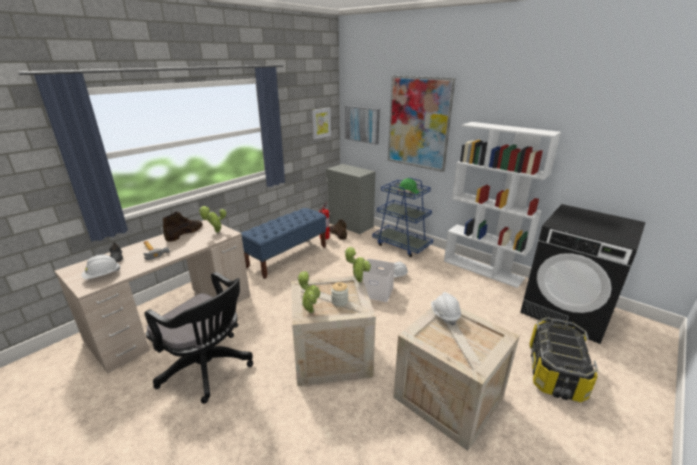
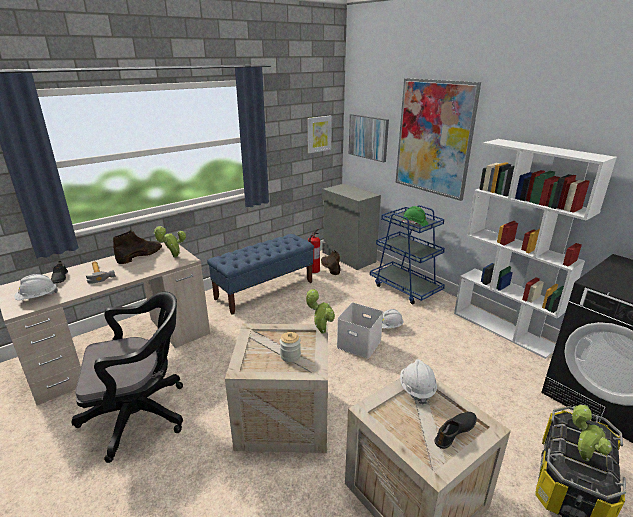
camera: 10 degrees right, 0 degrees up
(209, 368) = (142, 415): black office chair -> black office chair turned 60 degrees counterclockwise
(310, 310) = (252, 362): potted plant -> potted plant (582, 456)
(481, 342) = (455, 432): none -> black shoe

